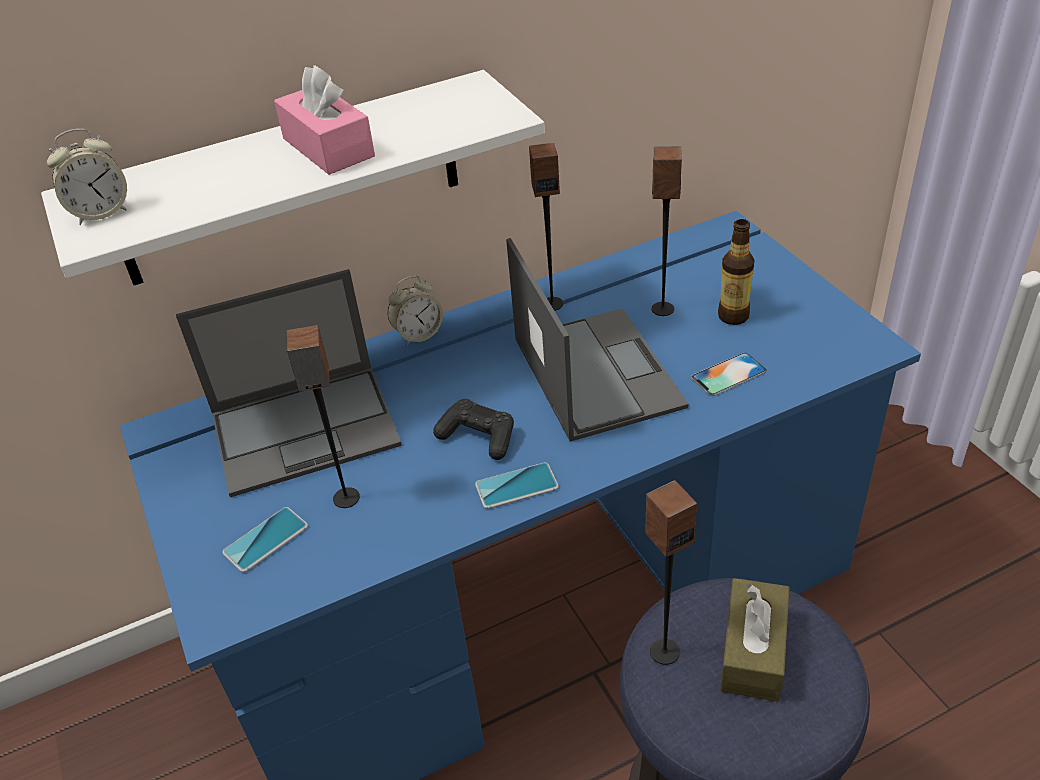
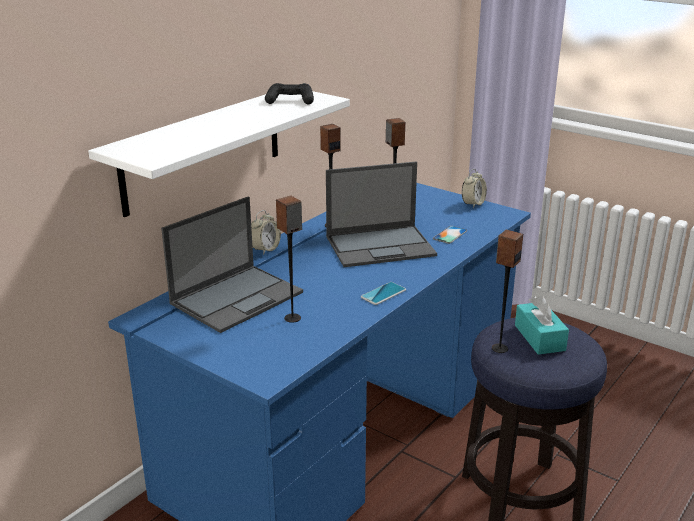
camera: 30 degrees left, 15 degrees down
(101, 212) = (144, 151): alarm clock -> alarm clock (473, 204)
(266, 540) = (262, 344): phone -> none
(328, 147) = (245, 117): pink tissue box -> none
(478, 437) = (343, 281): black game controller -> black game controller (290, 101)
(595, 372) = (381, 246): laptop -> laptop turned 120 degrees clockwise
(733, 316) = (431, 214): bottle -> none
(753, 651) = (539, 338): brown tissue box -> turquoise tissue box

